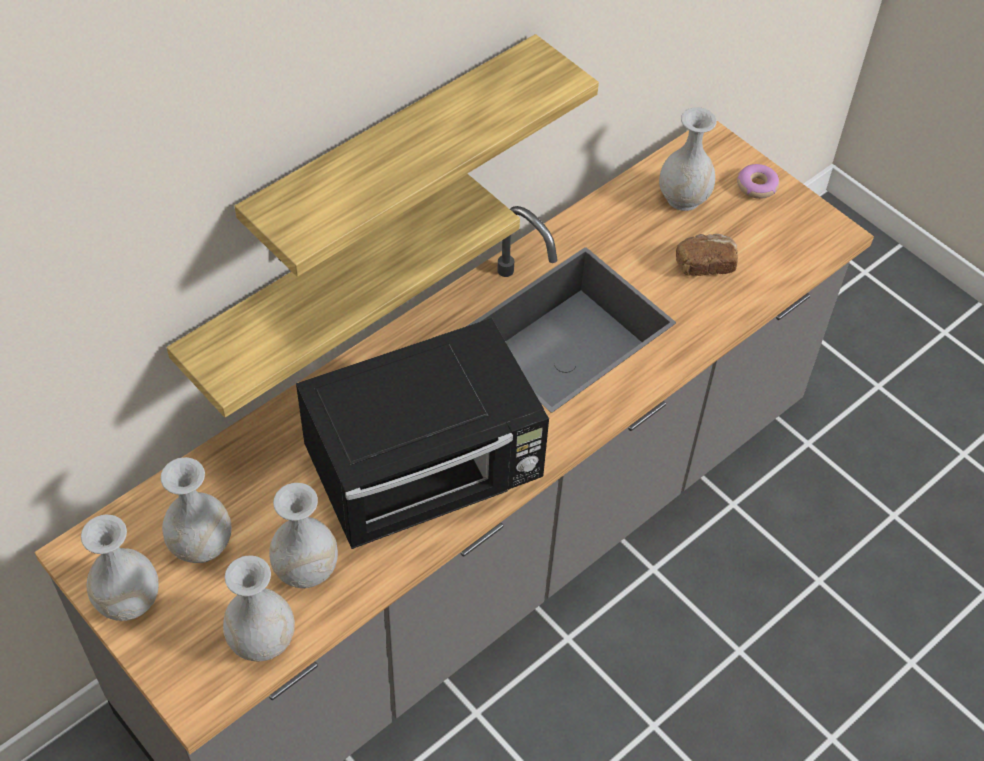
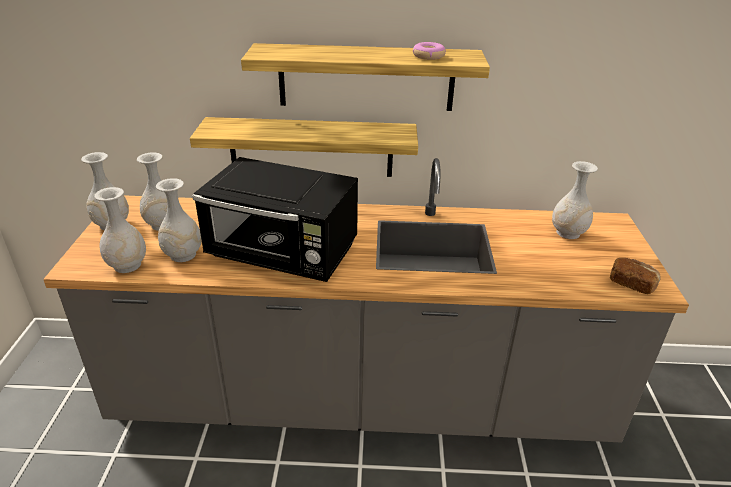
camera: 45 degrees right, 20 degrees down
(704, 264) = (547, 261): bread -> bread (631, 284)
(756, 186) = (624, 248): donut -> donut (428, 56)

